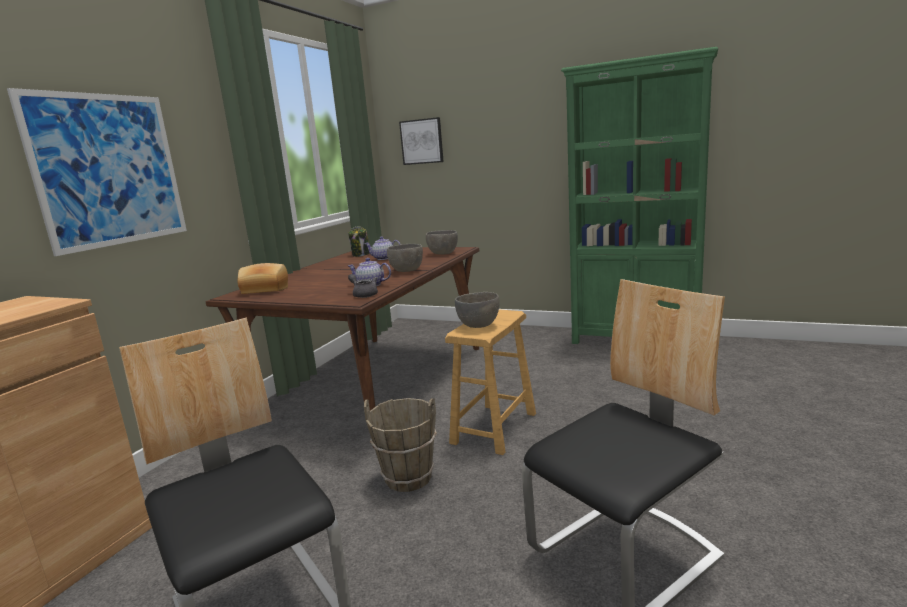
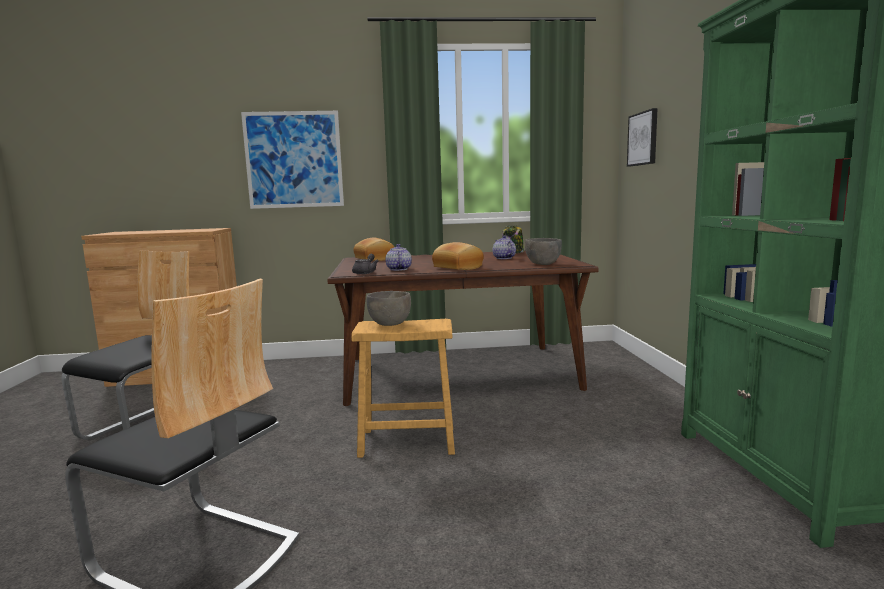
camera: 60 degrees right, 5 degrees down
(406, 271) = (457, 267): grey bowl -> bread
(408, 477) = (304, 429): brown bucket -> none

